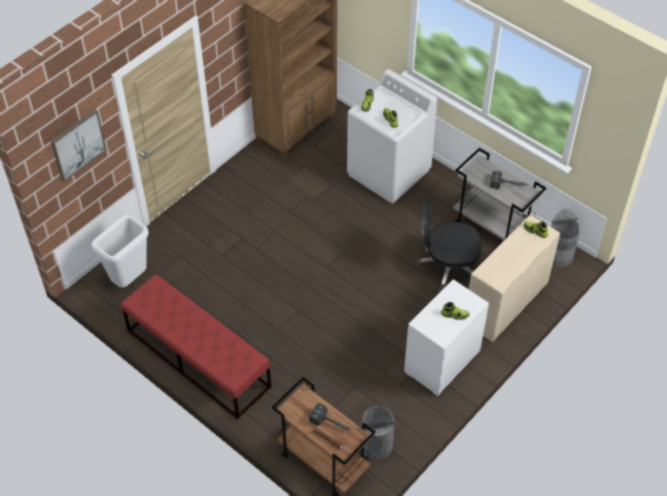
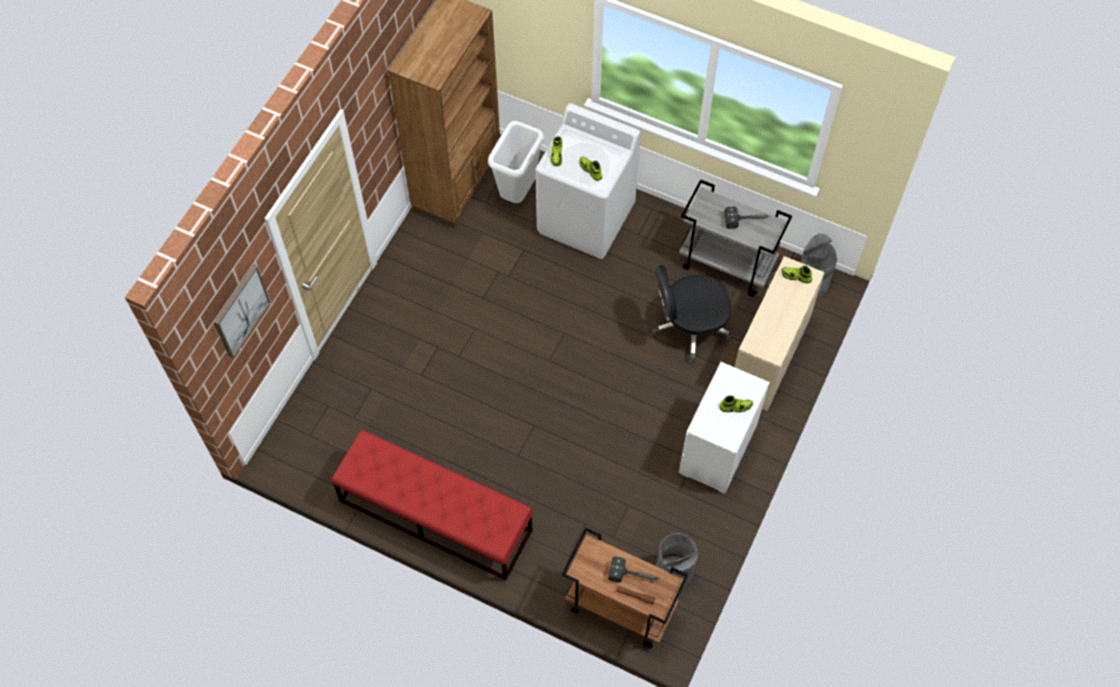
camera: 15 degrees left, 10 degrees up
(129, 279) = (319, 433): white trash can -> white trash can (517, 192)

